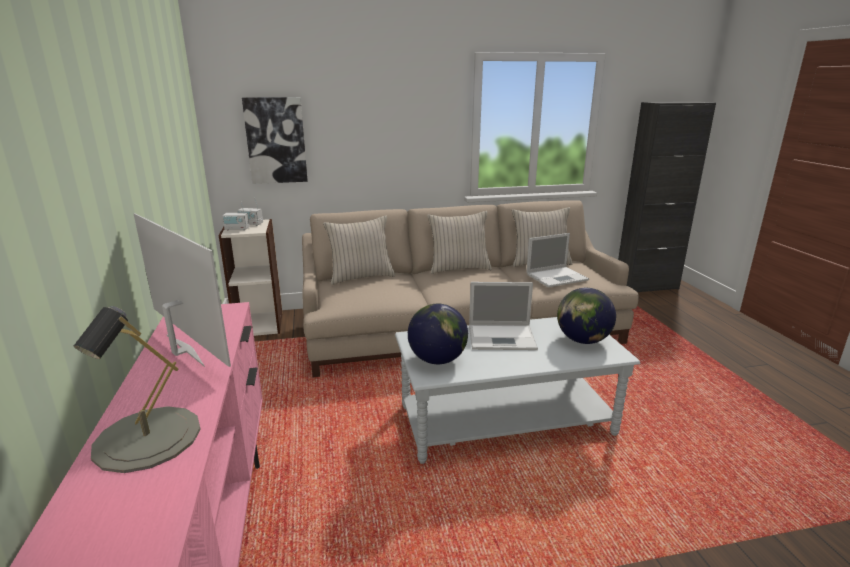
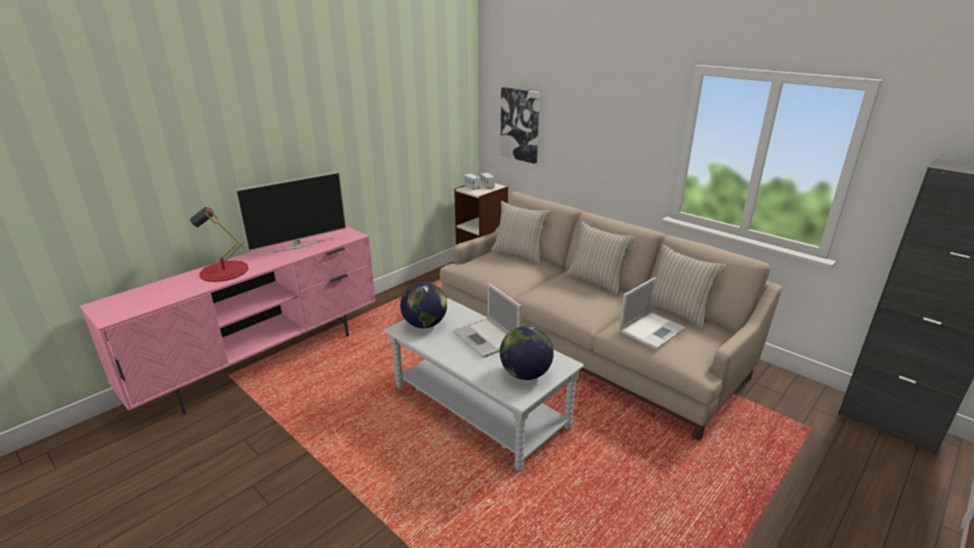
camera: 55 degrees right, 5 degrees up
(148, 438) = (224, 271): grey table lamp -> red table lamp
(182, 351) = (299, 245): television -> television turned 45 degrees clockwise
(557, 277) = (652, 330): laptop -> laptop turned 75 degrees counterclockwise

